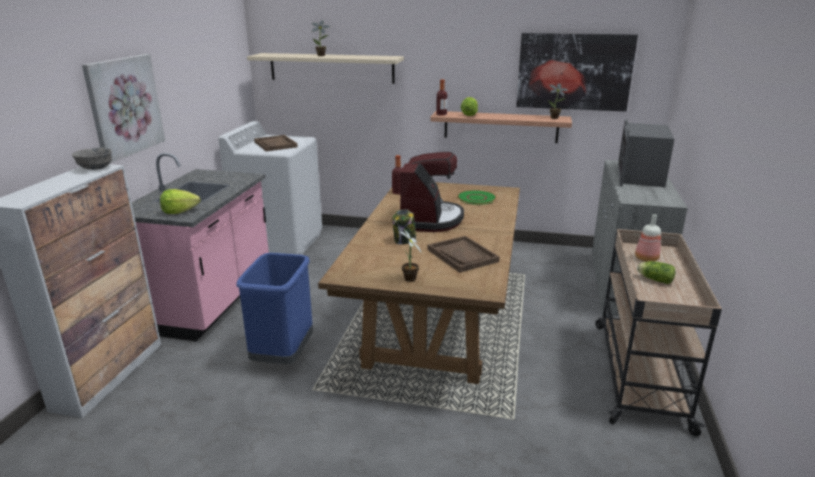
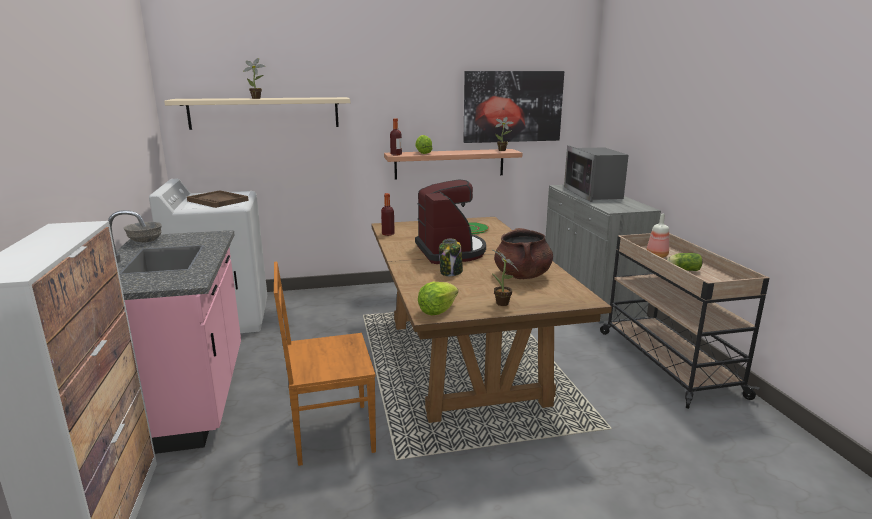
camera: 25 degrees left, 5 degrees down
(95, 168) = (70, 227): grey bowl -> grey bowl (145, 241)
(124, 106) = (67, 150): picture -> none
(179, 211) = (173, 279): lettuce -> lettuce (437, 310)
(283, 355) = (330, 433): blue trash can -> brown chair
(462, 255) = (522, 276): brown tray -> brown cooking pot

